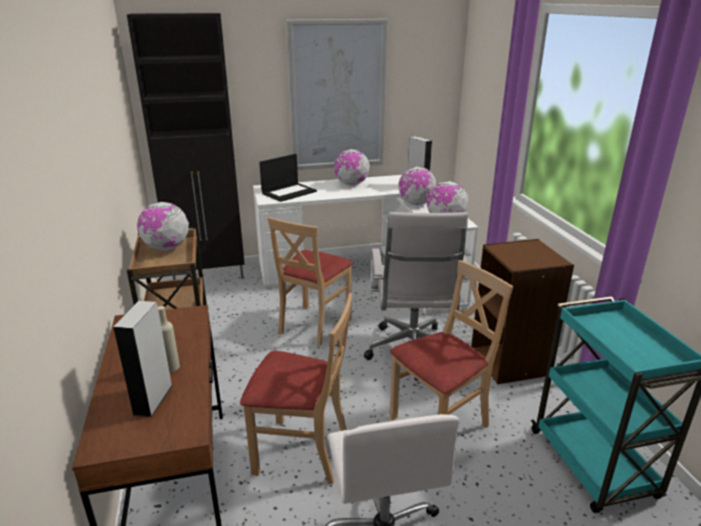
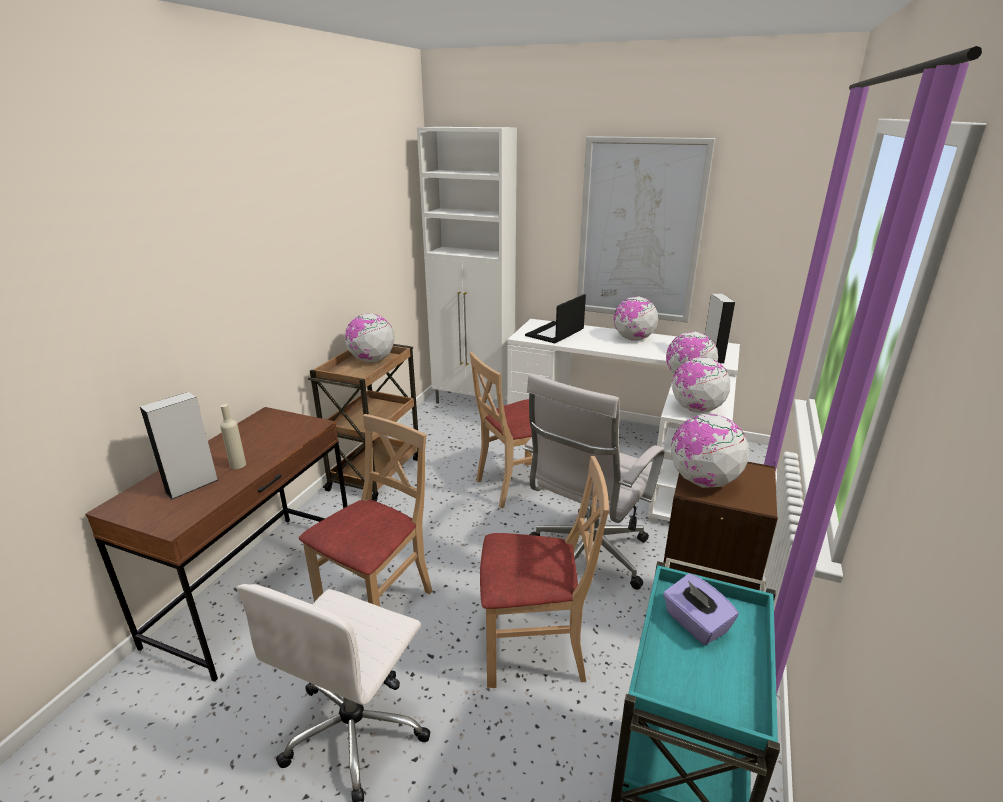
camera: 35 degrees right, 0 degrees up
(210, 275) = (474, 403): black cabinet -> white cabinet
(289, 192) = (555, 333): laptop -> laptop turned 135 degrees clockwise
(301, 452) = (378, 604): beige chair -> beige chair turned 105 degrees counterclockwise
(516, 258) = (703, 481): none -> globe
(607, 330) = (695, 623): none -> purple tissue box

